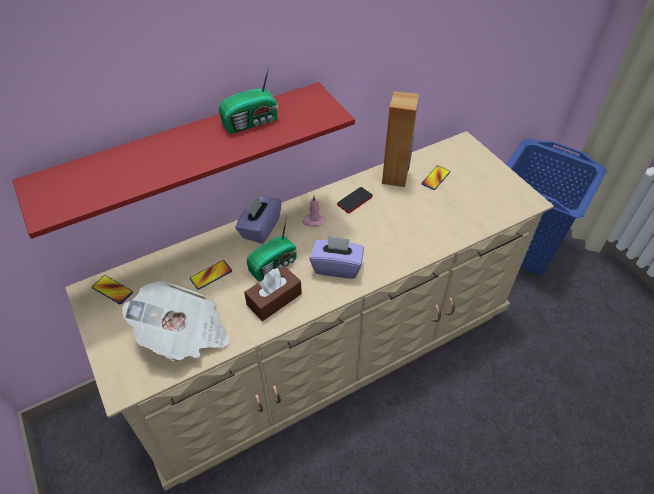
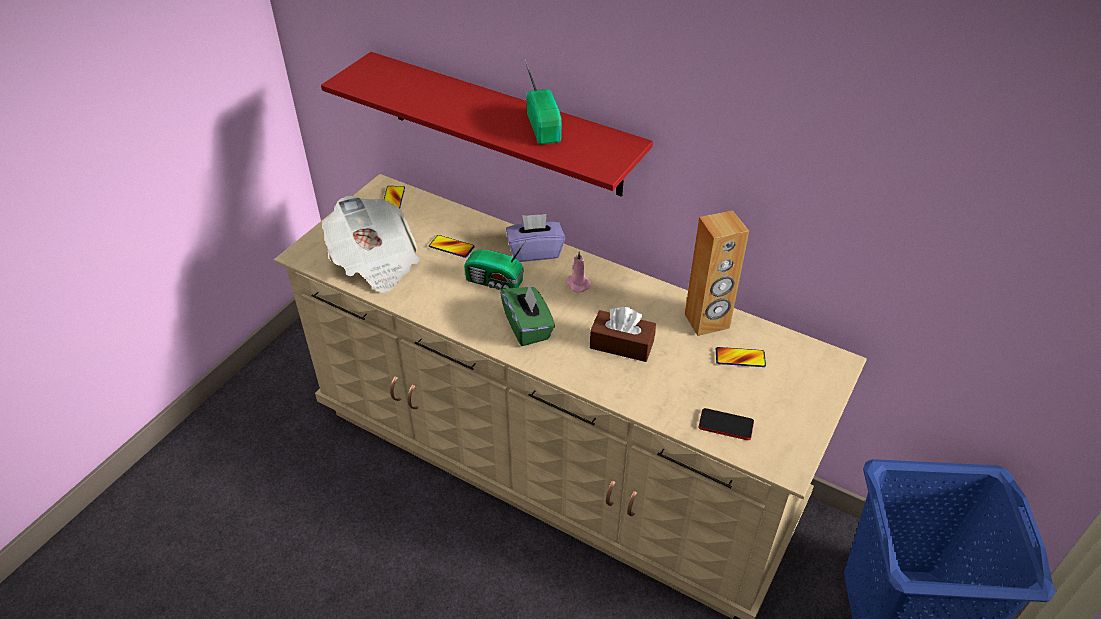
camera: 60 degrees right, 5 degrees down
(252, 122) = (545, 127): radio -> radio turned 135 degrees counterclockwise
(274, 299) = (453, 300): brown tissue box -> brown tissue box (621, 344)
(337, 267) = (528, 327): purple tissue box -> green tissue box
(354, 200) = (636, 303): phone -> phone (726, 425)

